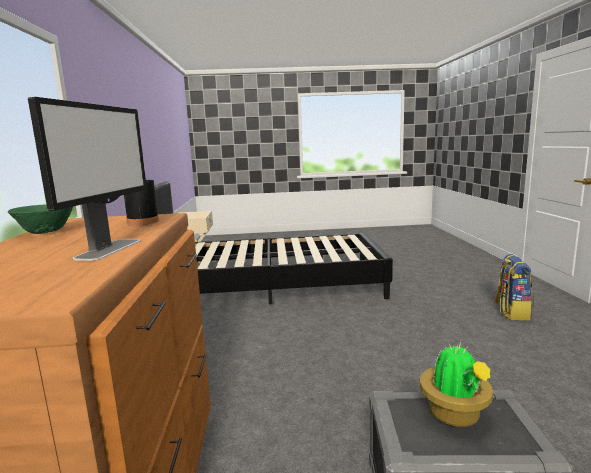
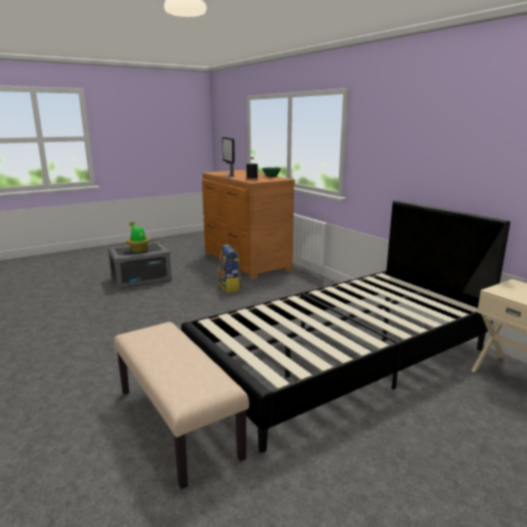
camera: 150 degrees right, 5 degrees up
(401, 279) = (178, 422): none -> beige bench
(511, 312) = (47, 380): backpack -> backpack (230, 287)

